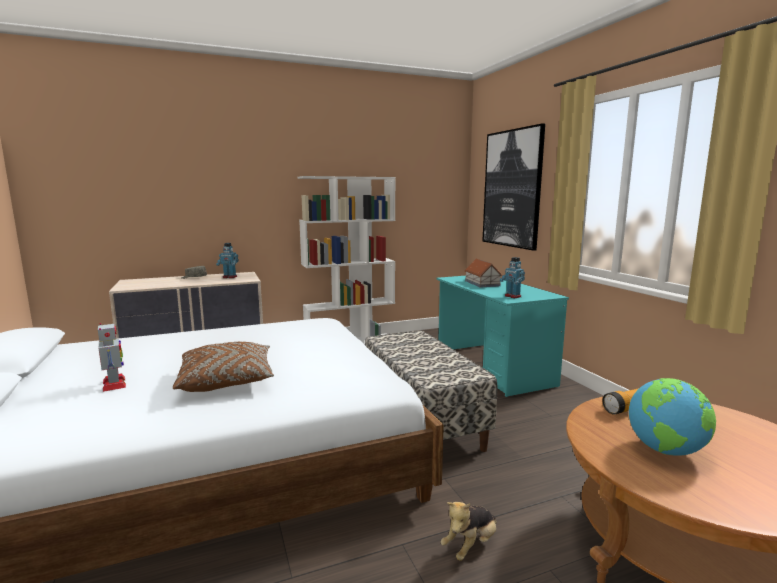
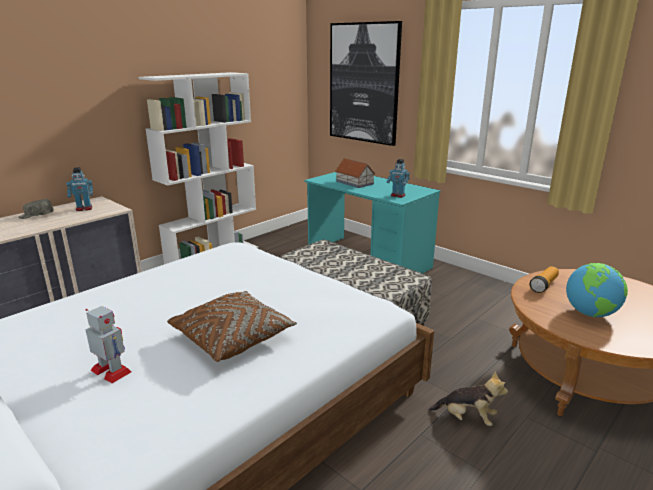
camera: 25 degrees left, 10 degrees up
(470, 545) = (467, 418): plush toy -> plush toy turned 90 degrees counterclockwise

